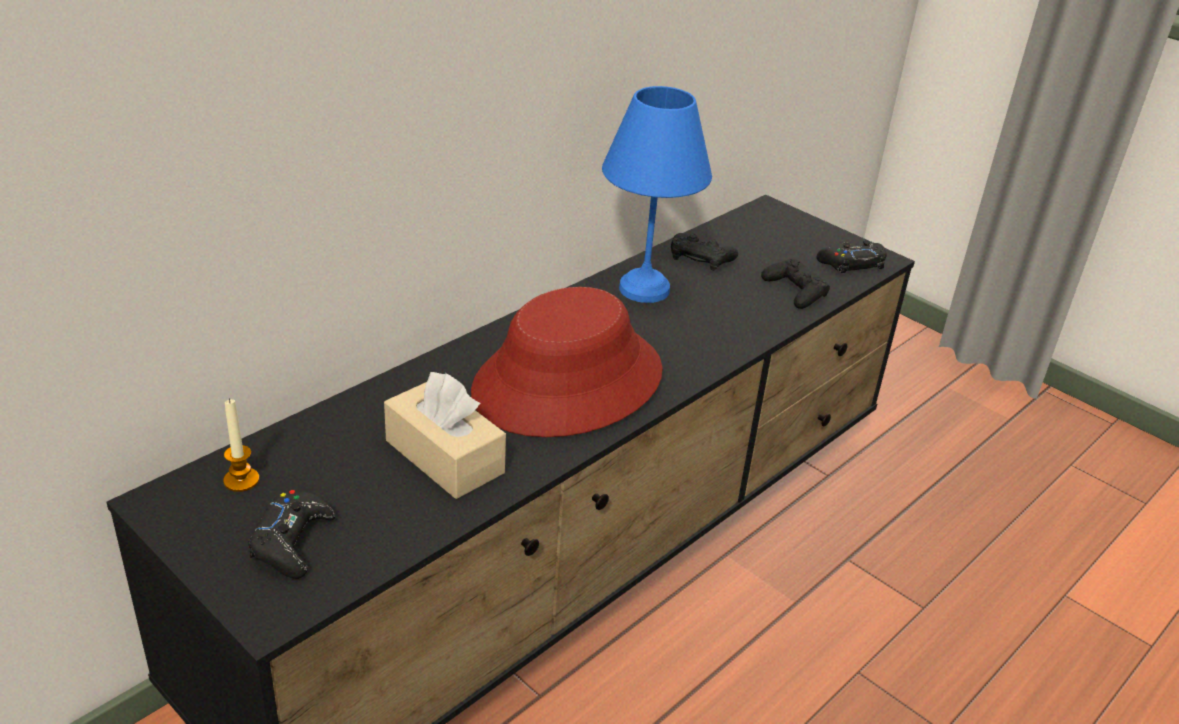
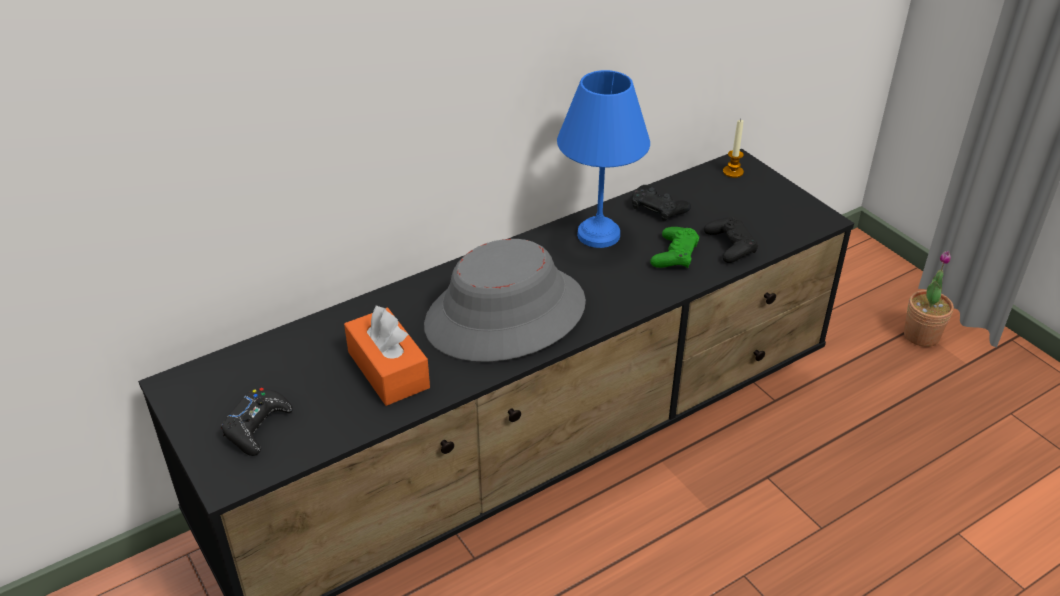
camera: 15 degrees right, 5 degrees up
(241, 480) = (234, 374): candle -> candle (733, 172)
(444, 457) = (388, 370): beige tissue box -> orange tissue box
(568, 383) = (505, 315): red hat -> grey hat
(738, 304) = (674, 254): none -> green game controller
(851, 264) = (792, 223): black game controller -> none
(955, 394) = (921, 335): none -> potted plant

